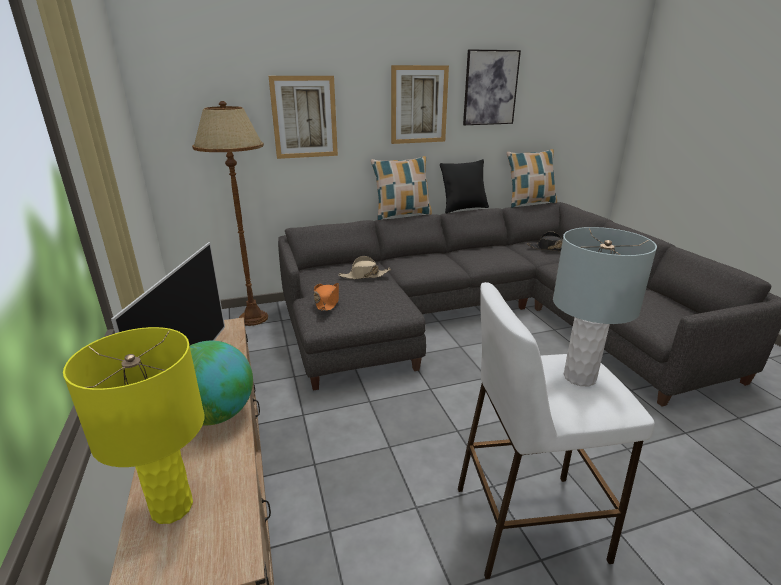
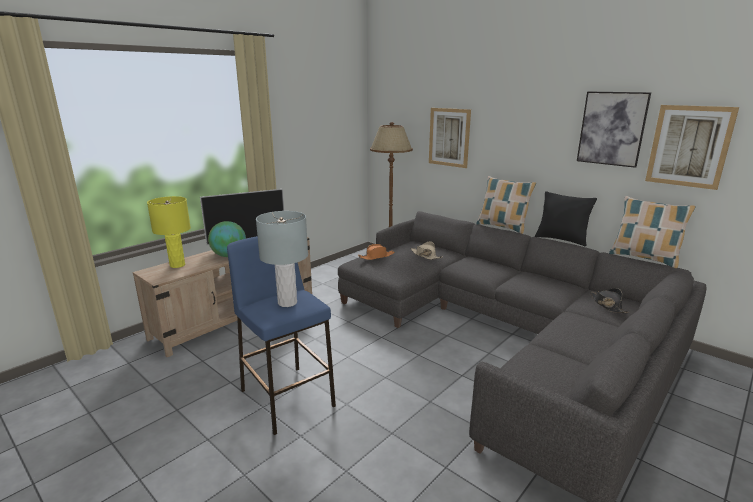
camera: 60 degrees right, 5 degrees down
(419, 105) = (535, 137): picture -> picture (689, 146)
(527, 523) = (287, 397): white stool -> blue stool

